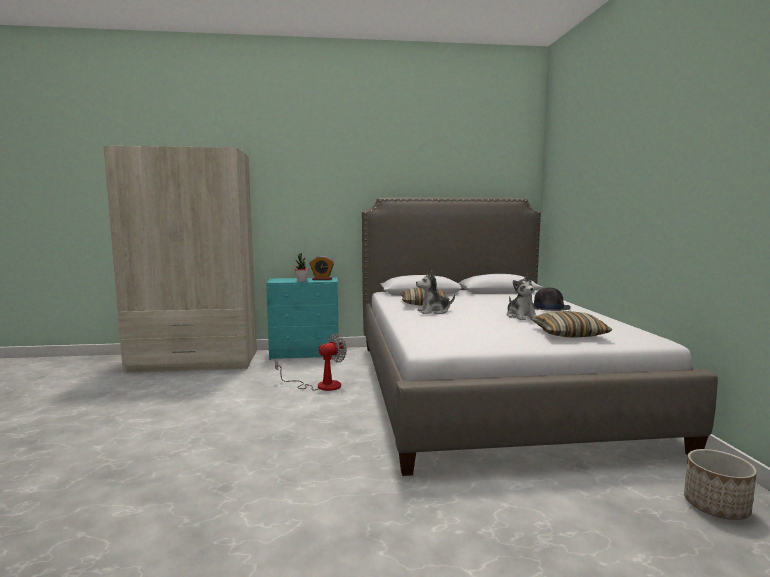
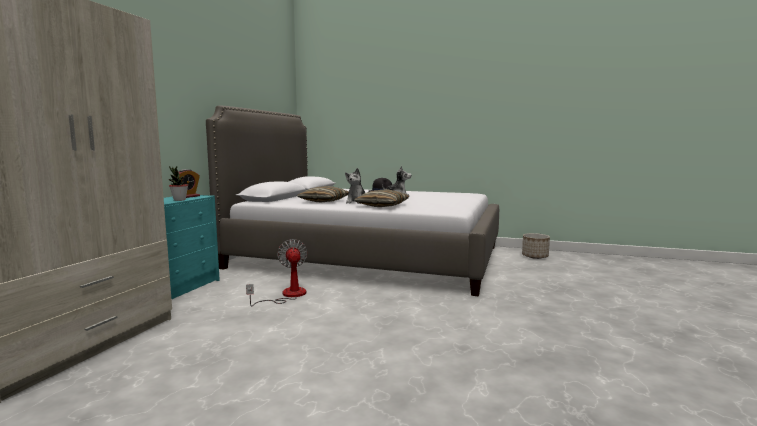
camera: 65 degrees left, 0 degrees up
(568, 334) = (451, 197): pillow -> pillow (382, 206)

